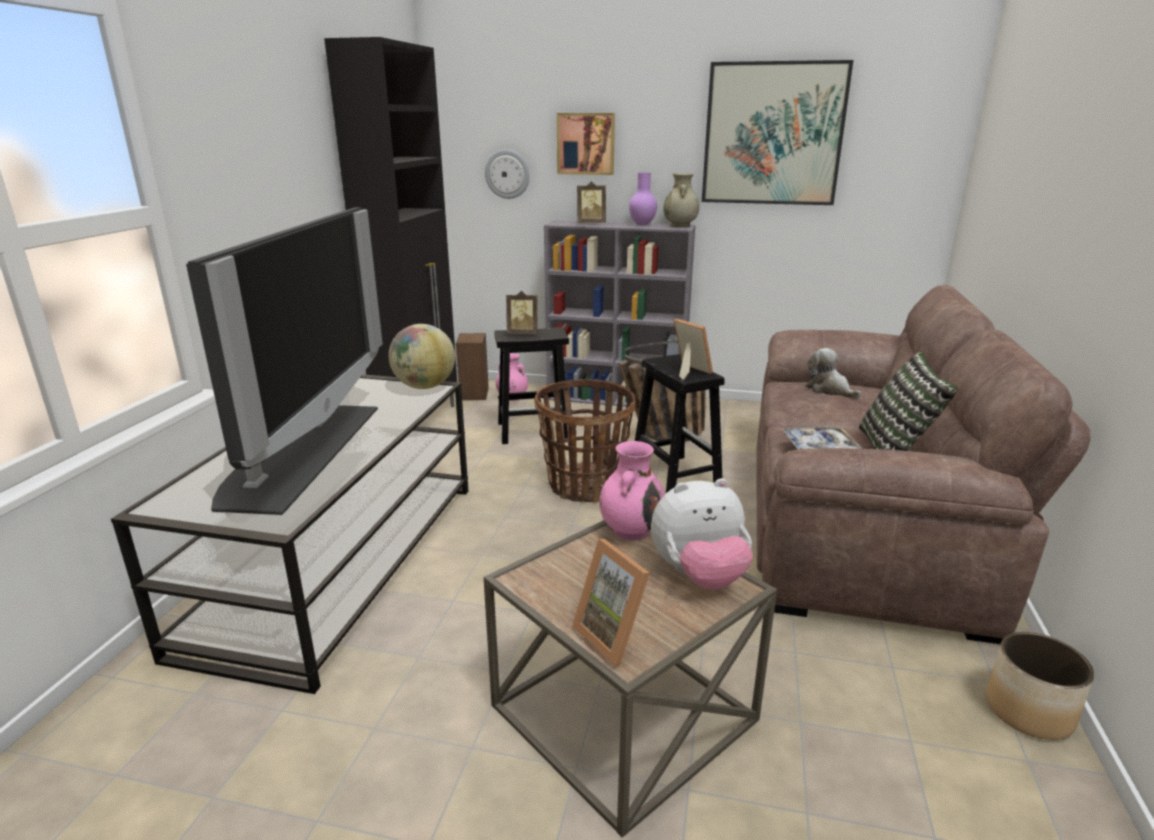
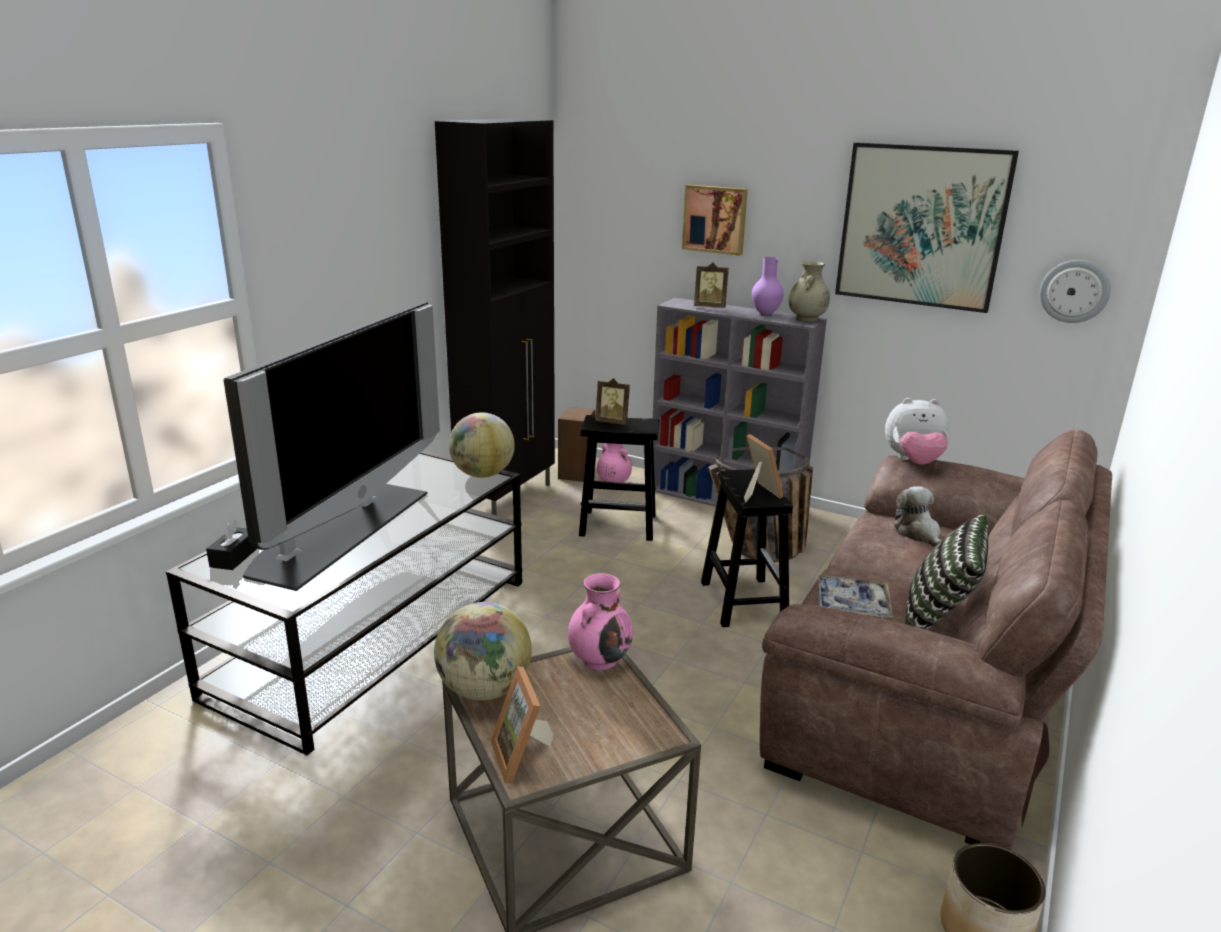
camera: 15 degrees right, 0 degrees up
(191, 493) = (234, 557): none -> black tissue box
(507, 174) = (632, 244): wall clock -> wall clock (1074, 291)
(534, 579) = (484, 690): none -> globe
(585, 485) = (642, 596): basket -> none
(699, 576) = (635, 717): plush toy -> plush toy (913, 462)

